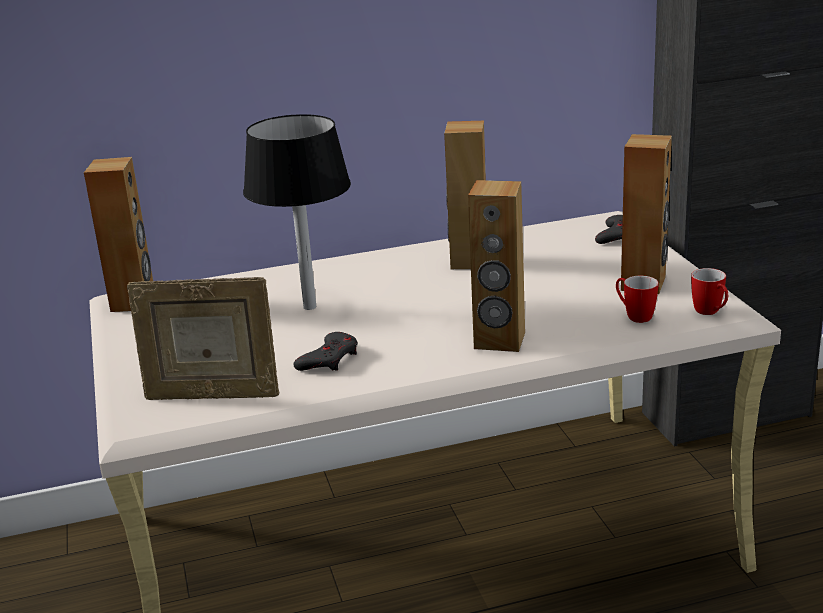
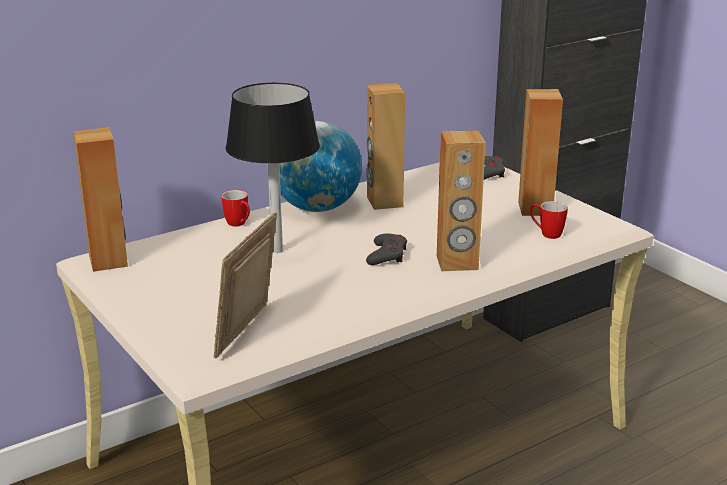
camera: 20 degrees left, 0 degrees up
(212, 395) = (248, 332): picture frame -> picture frame turned 120 degrees clockwise
(329, 359) = (327, 291): grey game controller -> grey game controller (387, 255)
(388, 262) = (317, 208): none -> globe
(710, 313) = (600, 226): mug -> mug (239, 224)

